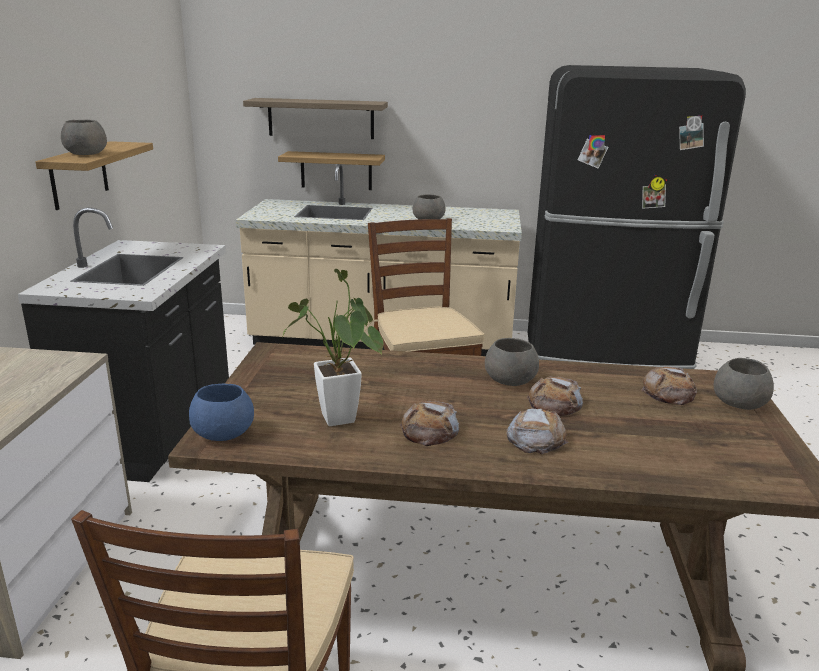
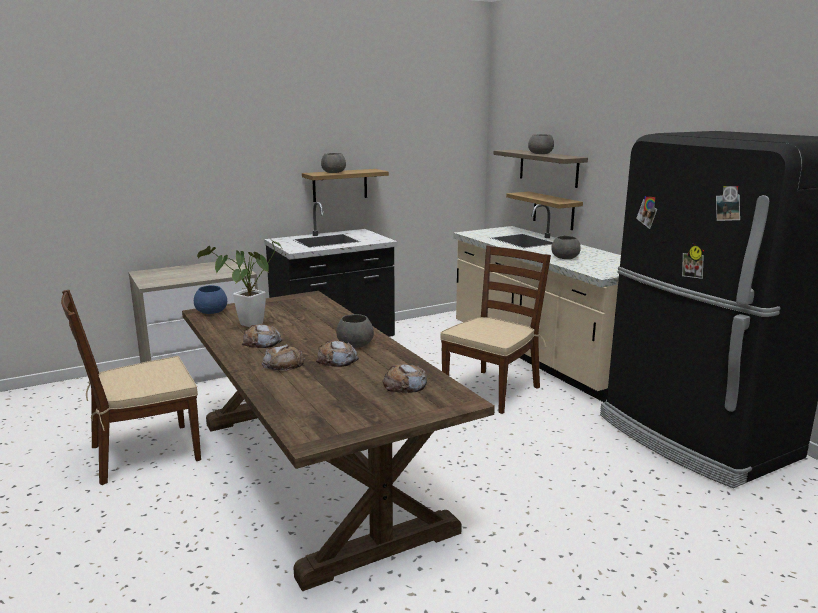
camera: 55 degrees right, 5 degrees down
(739, 402) = (423, 407): grey bowl -> grey bowl (541, 153)

